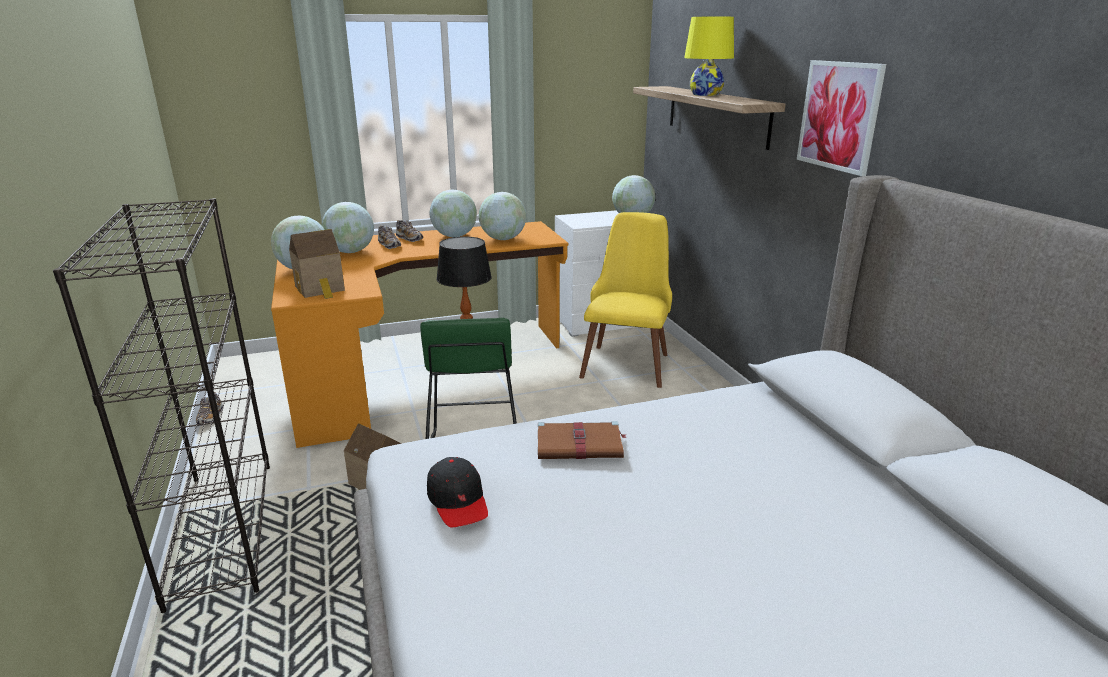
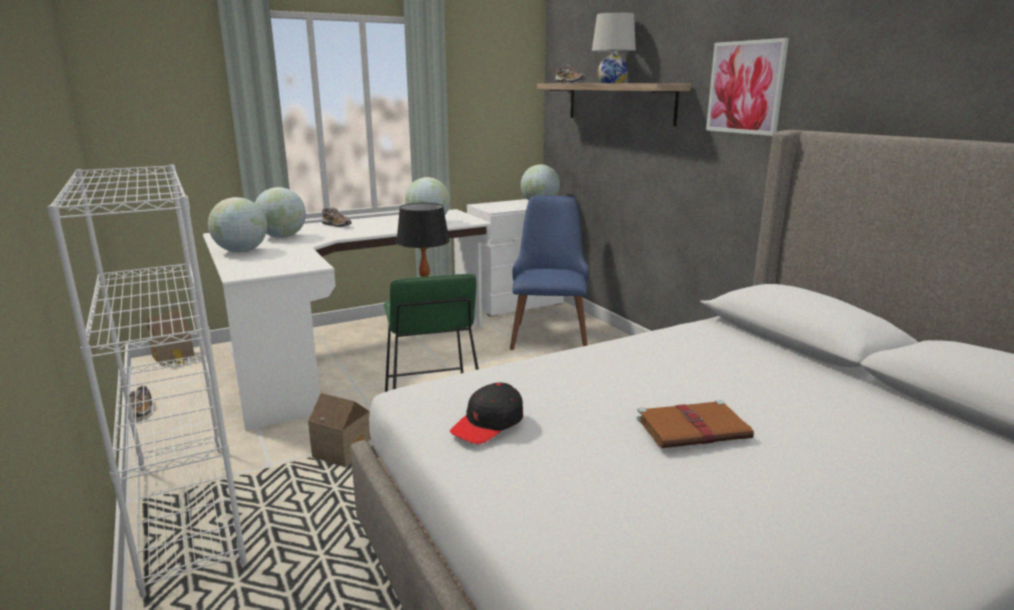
camera: 10 degrees left, 5 degrees down
(222, 529) = (186, 511): black bookcase -> white bookcase
(321, 289) = (268, 265): toy house -> toy house (174, 357)
(389, 245) = (319, 231): shoe -> shoe (570, 83)
(415, 369) = (347, 353): orange desk -> white desk
(454, 236) = (380, 222): globe -> none
(458, 501) = (488, 424): black cap -> black cap turned 75 degrees clockwise
(581, 444) = (580, 372): brown book -> brown book (694, 428)
(627, 360) = (549, 332): yellow chair -> blue chair
(705, 94) = (611, 83): yellow table lamp -> white table lamp

